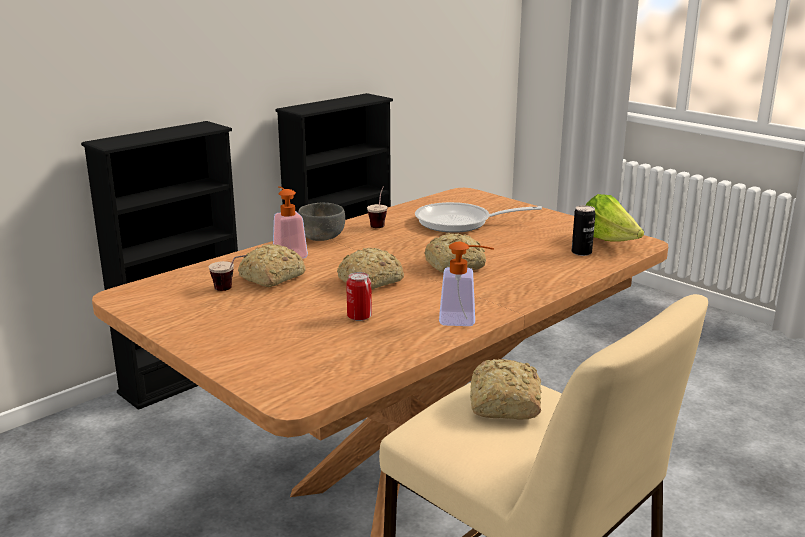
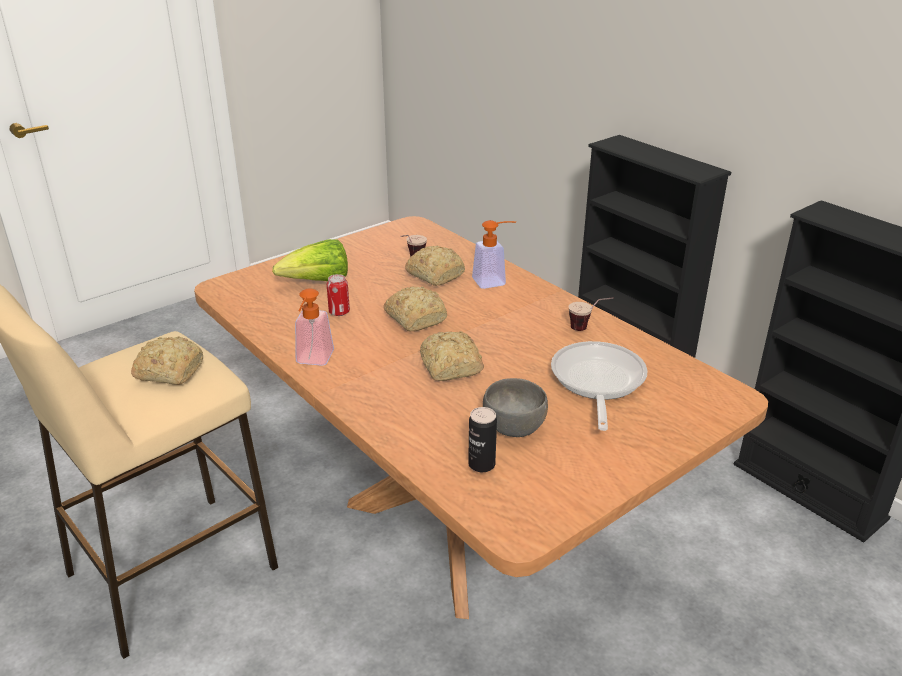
camera: 95 degrees right, 10 degrees up
(322, 237) = (542, 296): grey bowl -> grey bowl (514, 426)
(609, 241) = (523, 499): lettuce -> lettuce (318, 283)

